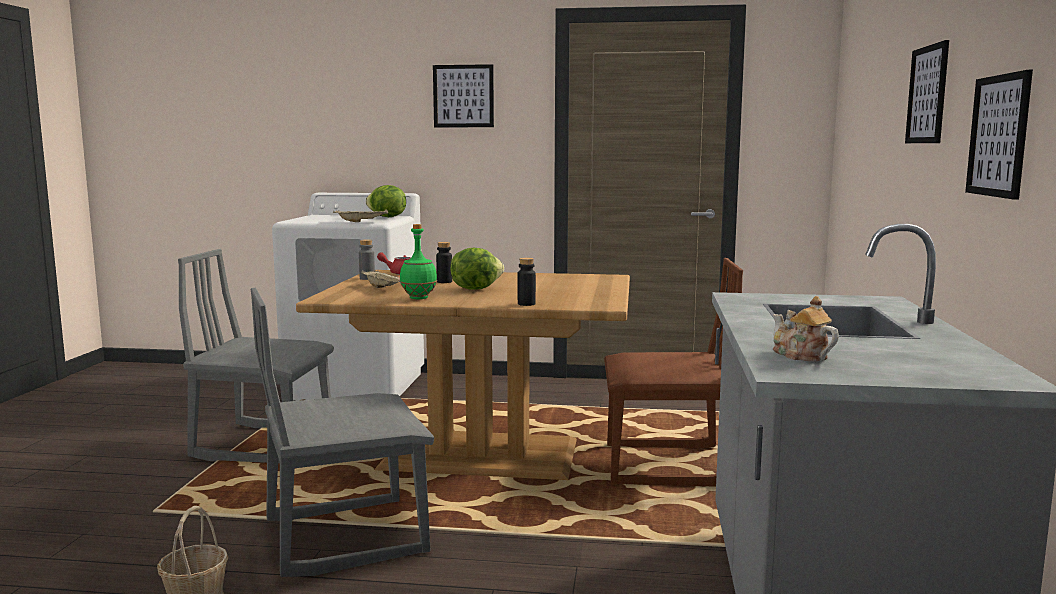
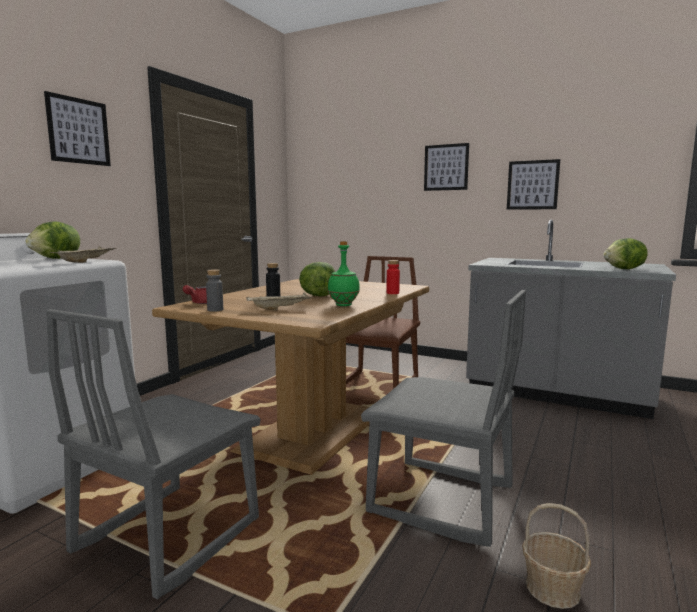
camera: 70 degrees left, 0 degrees up
(345, 536) = (441, 501): grey chair -> grey chair turned 60 degrees counterclockwise
(526, 304) = (392, 293): black bottle -> red bottle
(800, 355) = (624, 269): teapot -> lettuce

